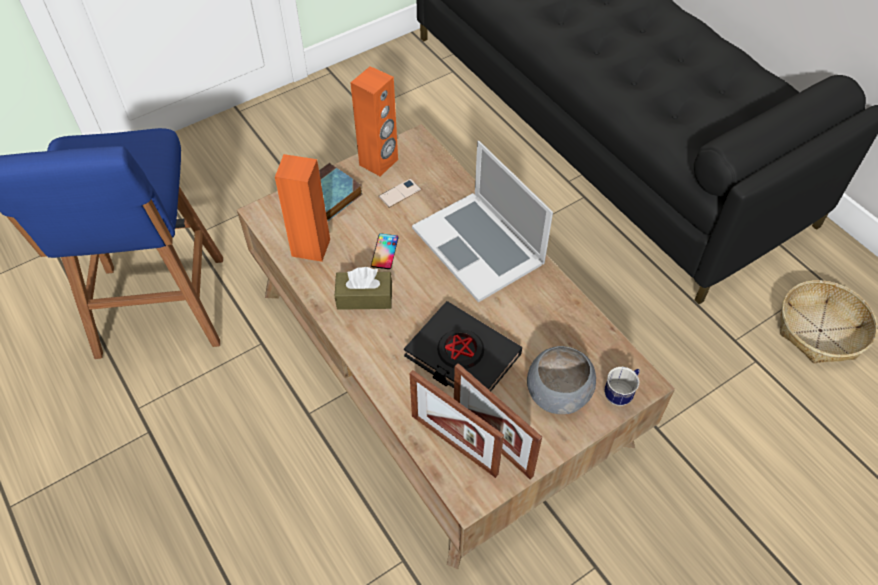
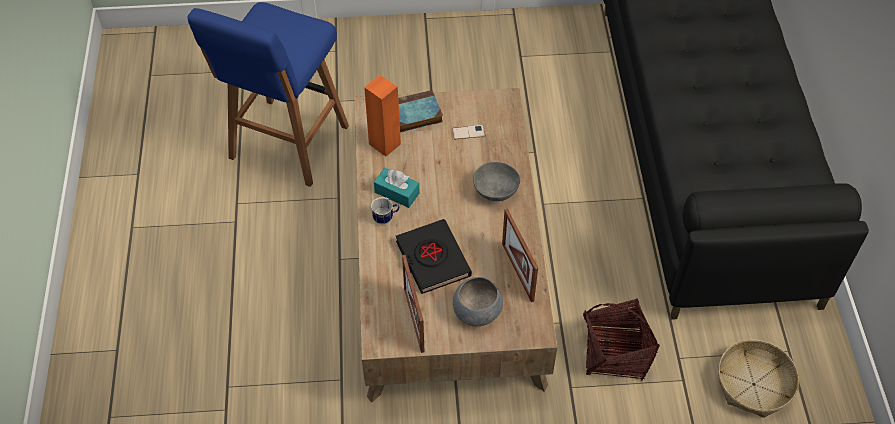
camera: 30 degrees right, 0 degrees up
(364, 297) = (397, 192): brown tissue box -> turquoise tissue box
(379, 162) = (469, 104): orange speaker -> none
(384, 251) = (430, 168): phone -> none
(454, 444) = (389, 309): picture frame -> picture frame (517, 272)
(478, 245) = (496, 192): laptop -> grey bowl
(620, 393) = (518, 332): mug -> mug (386, 218)
(673, 367) = (615, 353): none -> basket

